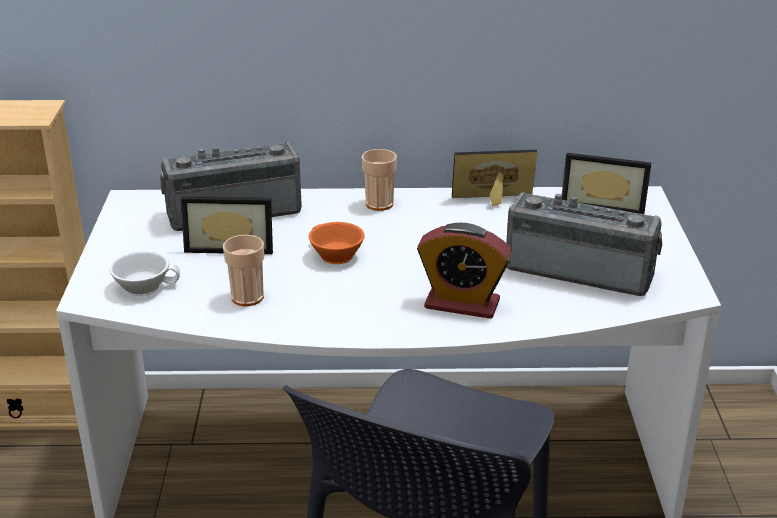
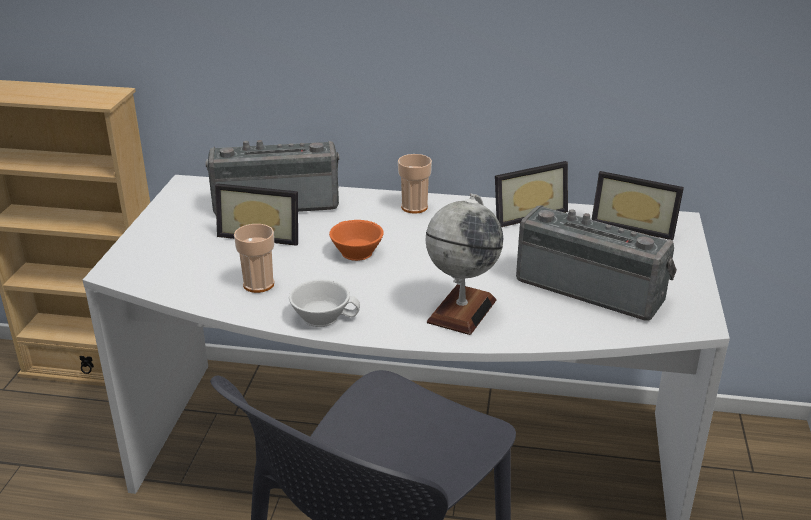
camera: 10 degrees right, 0 degrees up
(144, 285) = (169, 264): white cup -> white cup (323, 316)
(462, 304) = (461, 311): alarm clock -> globe
(494, 201) = (526, 214): picture frame -> picture frame turned 150 degrees clockwise

